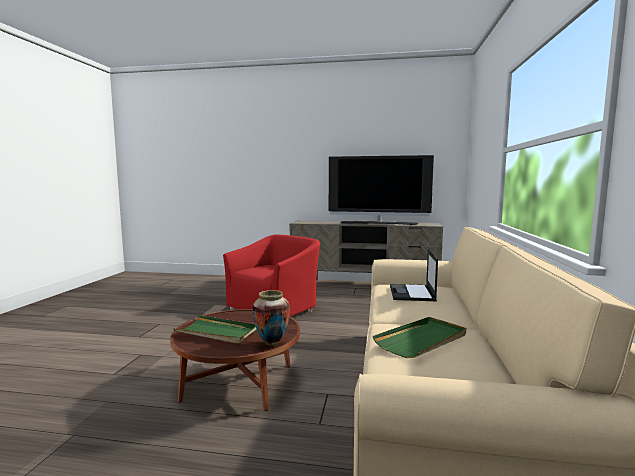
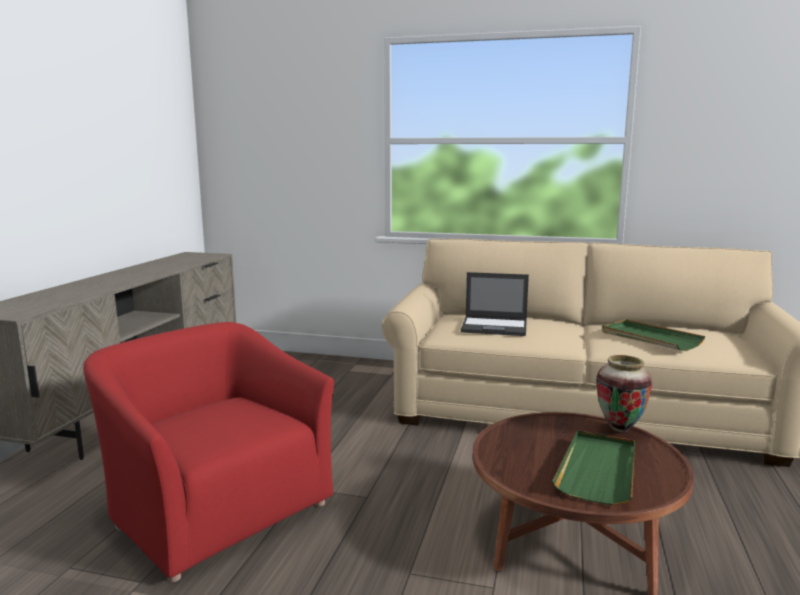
camera: 85 degrees left, 5 degrees up
(379, 223) = (145, 271): television -> none

